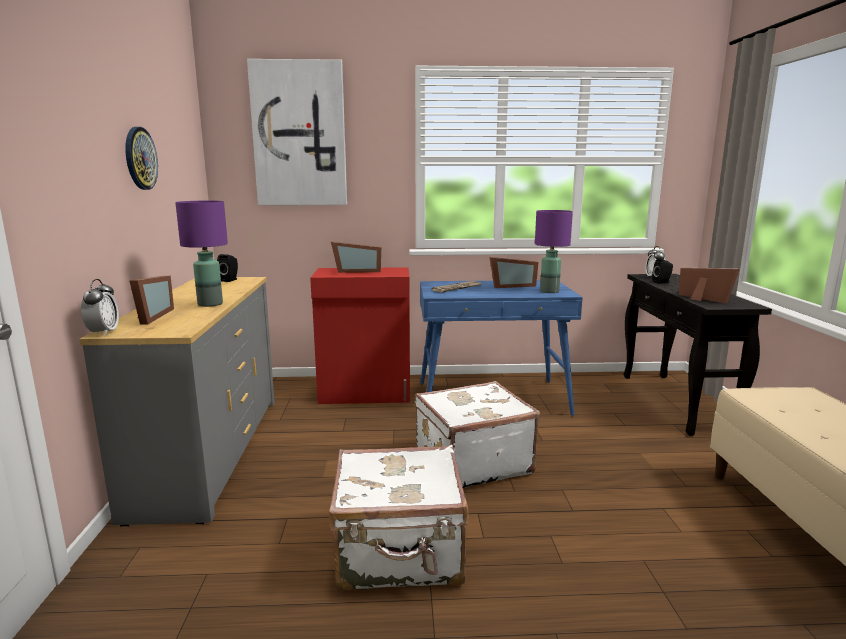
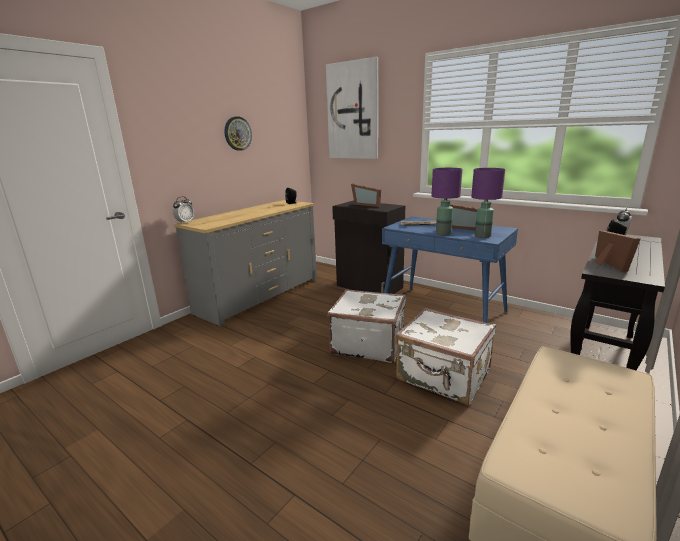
camera: 40 degrees right, 5 degrees up
(149, 317) = (215, 218): picture frame -> none
(210, 304) = (251, 215): purple table lamp -> purple table lamp (443, 233)
(366, 394) = (369, 287): red cabinet -> black cabinet
(400, 554) = (266, 372): white suitcase -> white suitcase (443, 377)

